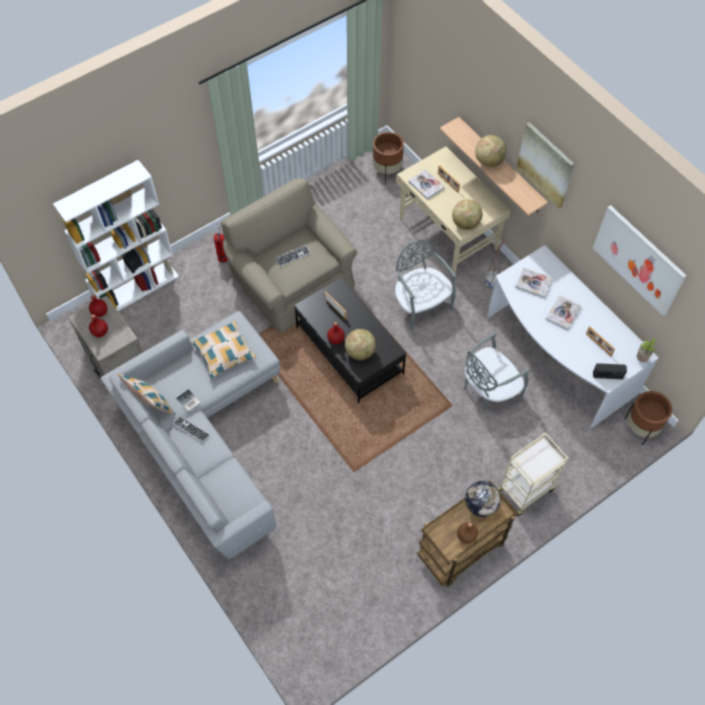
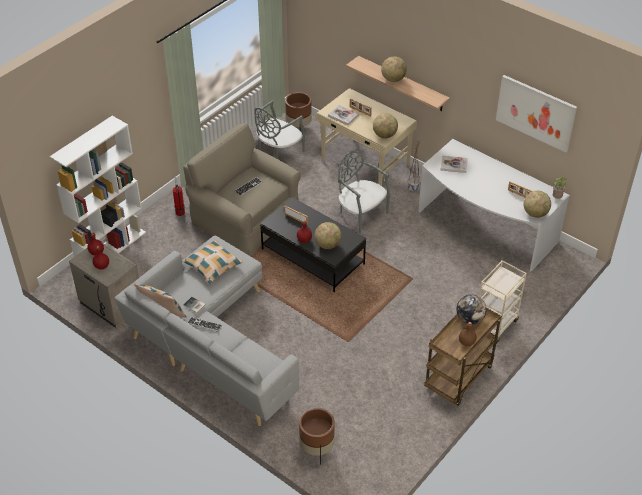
camera: 15 degrees left, 15 degrees down
(489, 389) = (439, 261): grey chair -> grey chair (278, 151)
(545, 165) = (442, 64): picture -> none
(562, 313) = (484, 180): book -> none
(607, 375) = (535, 213): radio -> globe
(641, 428) = (570, 263): brown planter -> brown planter (317, 449)

